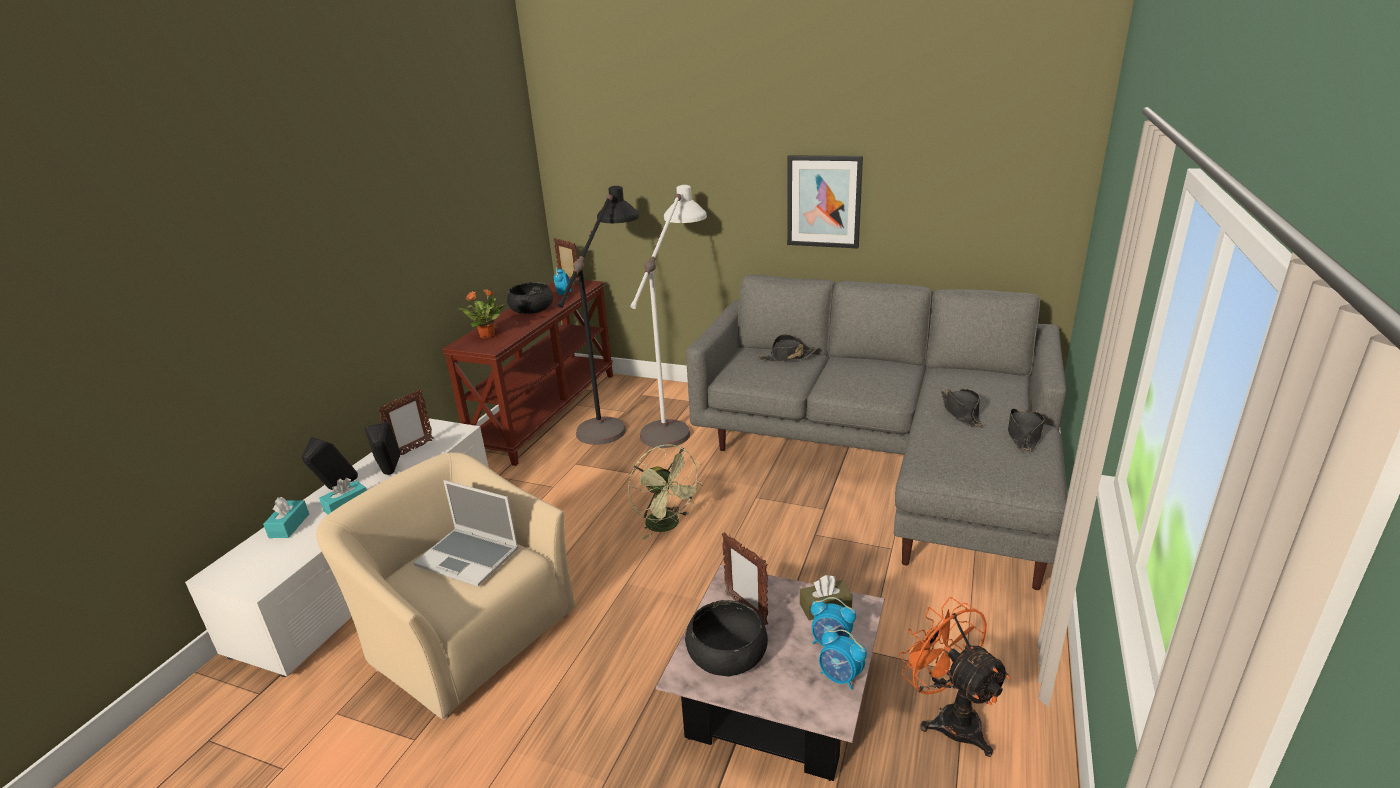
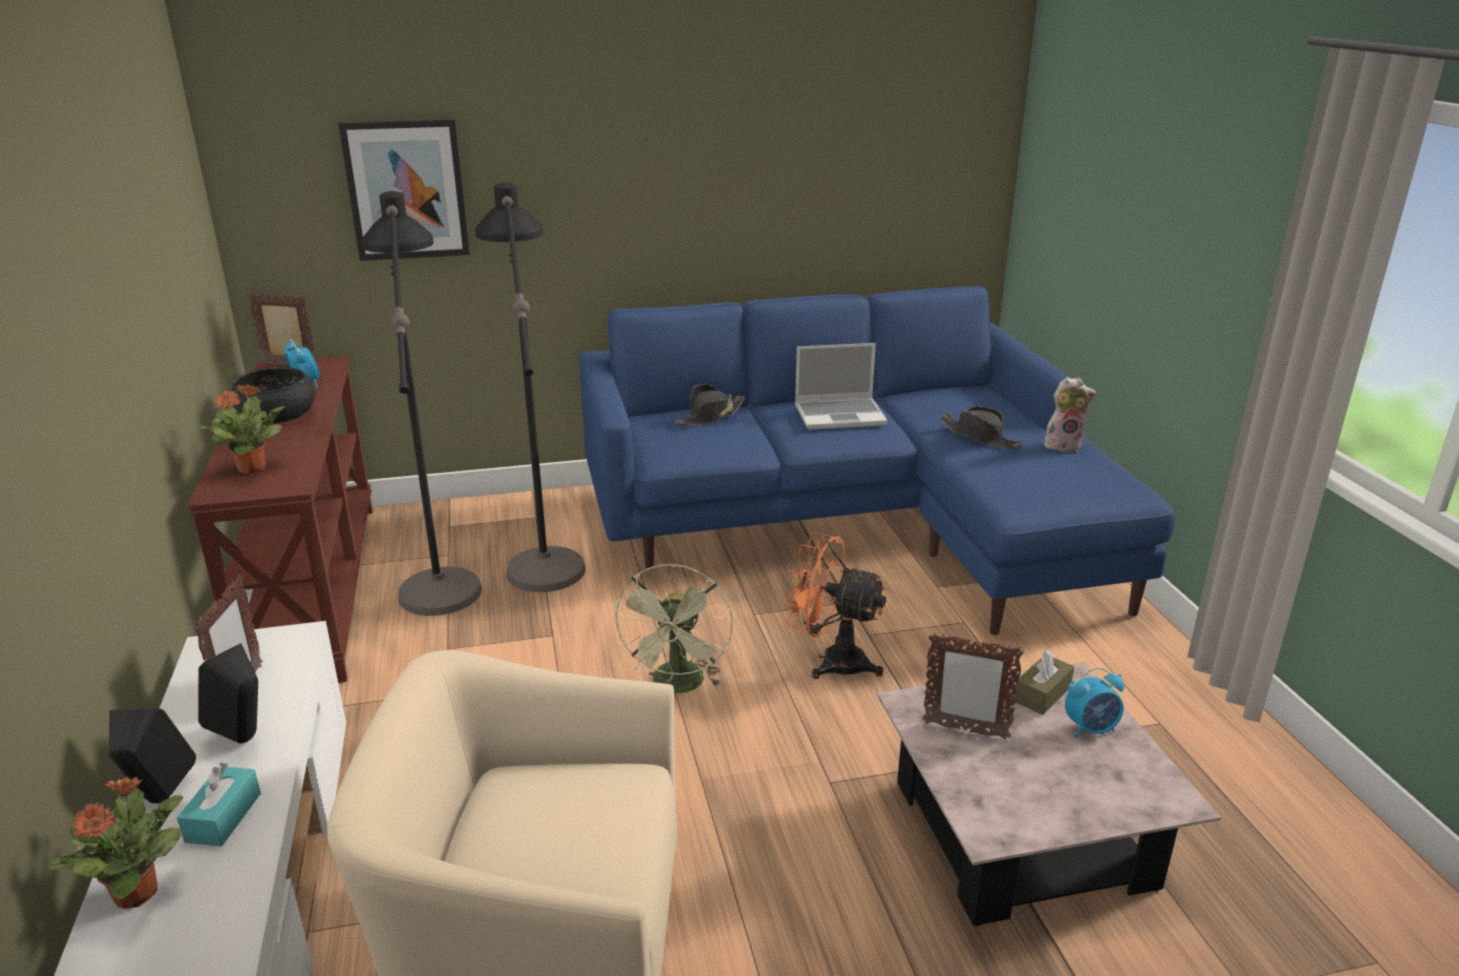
camera: 35 degrees left, 0 degrees up
(289, 526) = (137, 892): turquoise tissue box -> potted plant
(469, 558) = (555, 809): laptop -> laptop (840, 415)
(668, 525) = (678, 686): green fan -> green fan turned 75 degrees clockwise
(678, 418) = (541, 544): white floor lamp -> black floor lamp
(727, 654) = (1005, 788): black bowl -> none
(824, 201) = (703, 194): picture -> picture (406, 190)
(840, 677) = (1139, 759): alarm clock -> none
(886, 460) = (858, 526): grey sofa -> blue sofa
(949, 718) = (1191, 773): orange fan -> orange fan (831, 661)
(1023, 435) = (1063, 445): black hat -> plush toy

